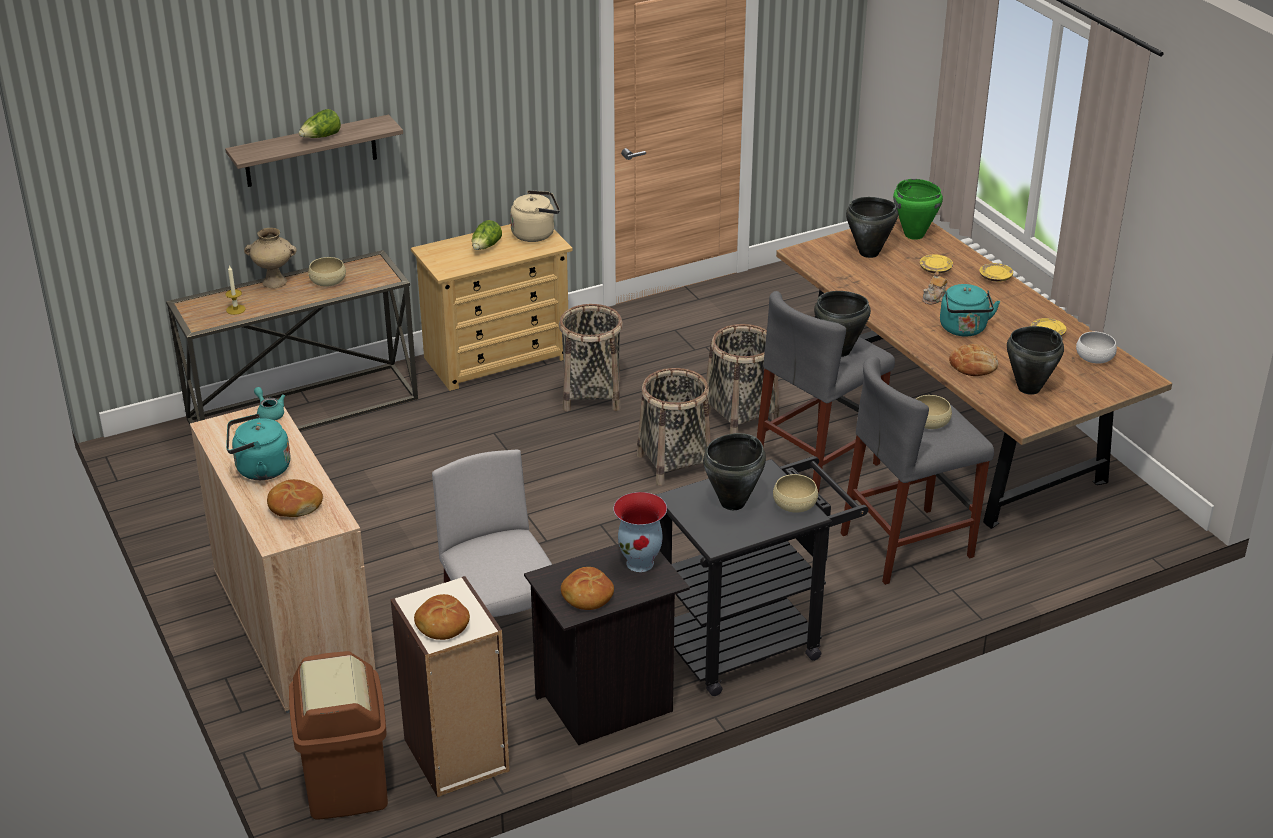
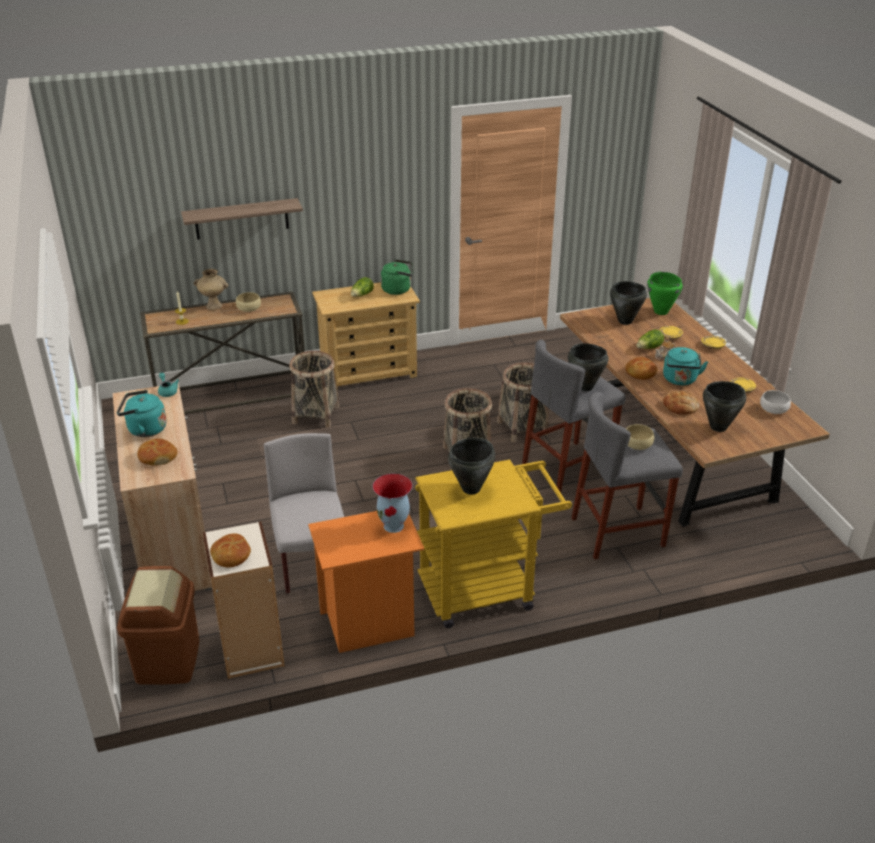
camera: 10 degrees right, 0 degrees up
(321, 137) = (246, 209): lettuce -> lettuce (649, 348)
(536, 234) = (398, 289): beige kettle -> green kettle
(587, 596) = (347, 546): bread -> bread (640, 373)
(591, 395) = (424, 403): basket -> basket (316, 414)
(607, 704) = (369, 624): black nightstand -> orange nightstand
(751, 640) = (486, 589): black cart -> yellow cart
(794, 504) = (516, 494): beige bowl -> none

